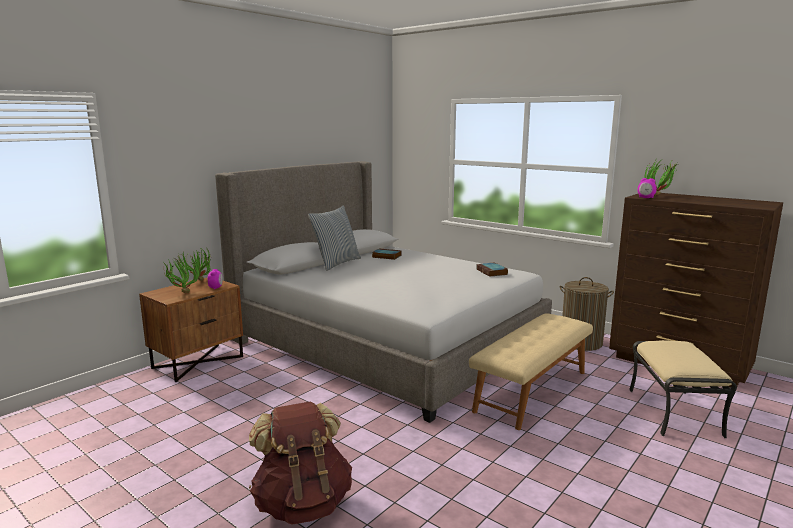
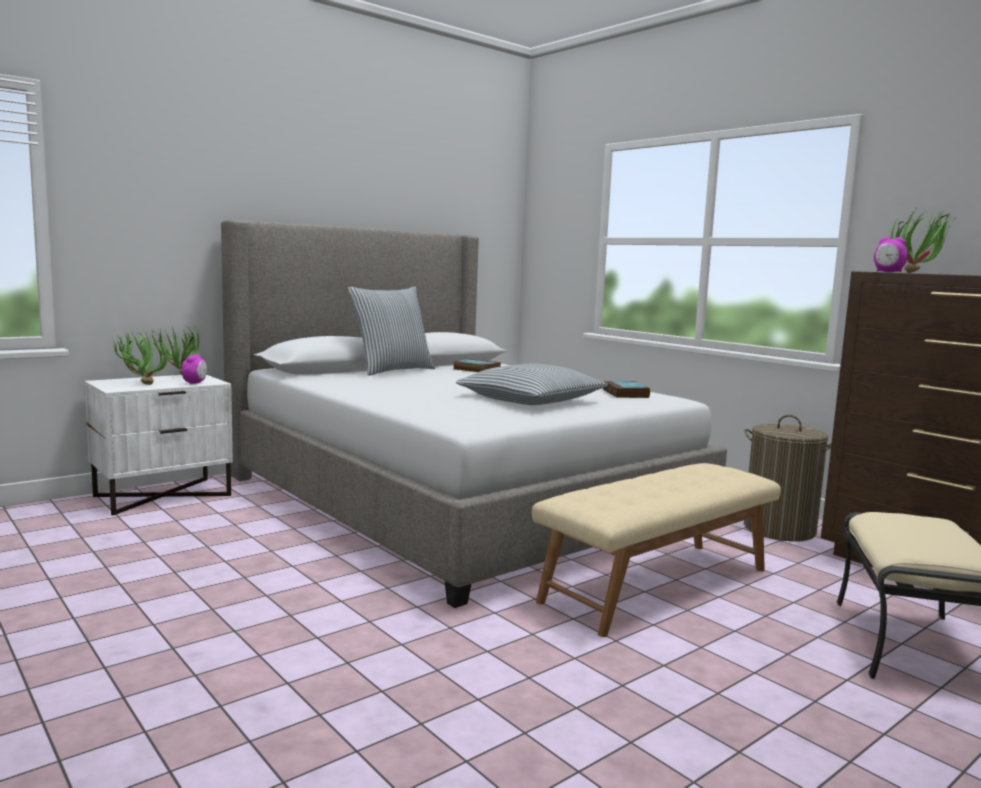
camera: 10 degrees right, 5 degrees down
(198, 362) = (163, 495): brown nightstand -> white nightstand
(302, 503) = (168, 694): brown backpack -> none
(443, 285) = (530, 400): none -> pillow

